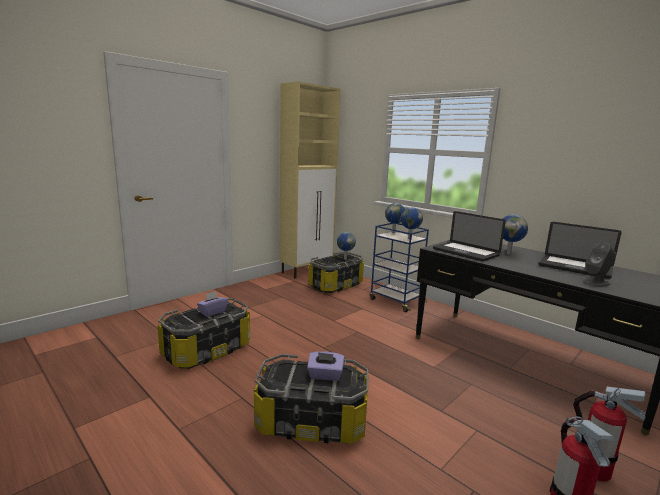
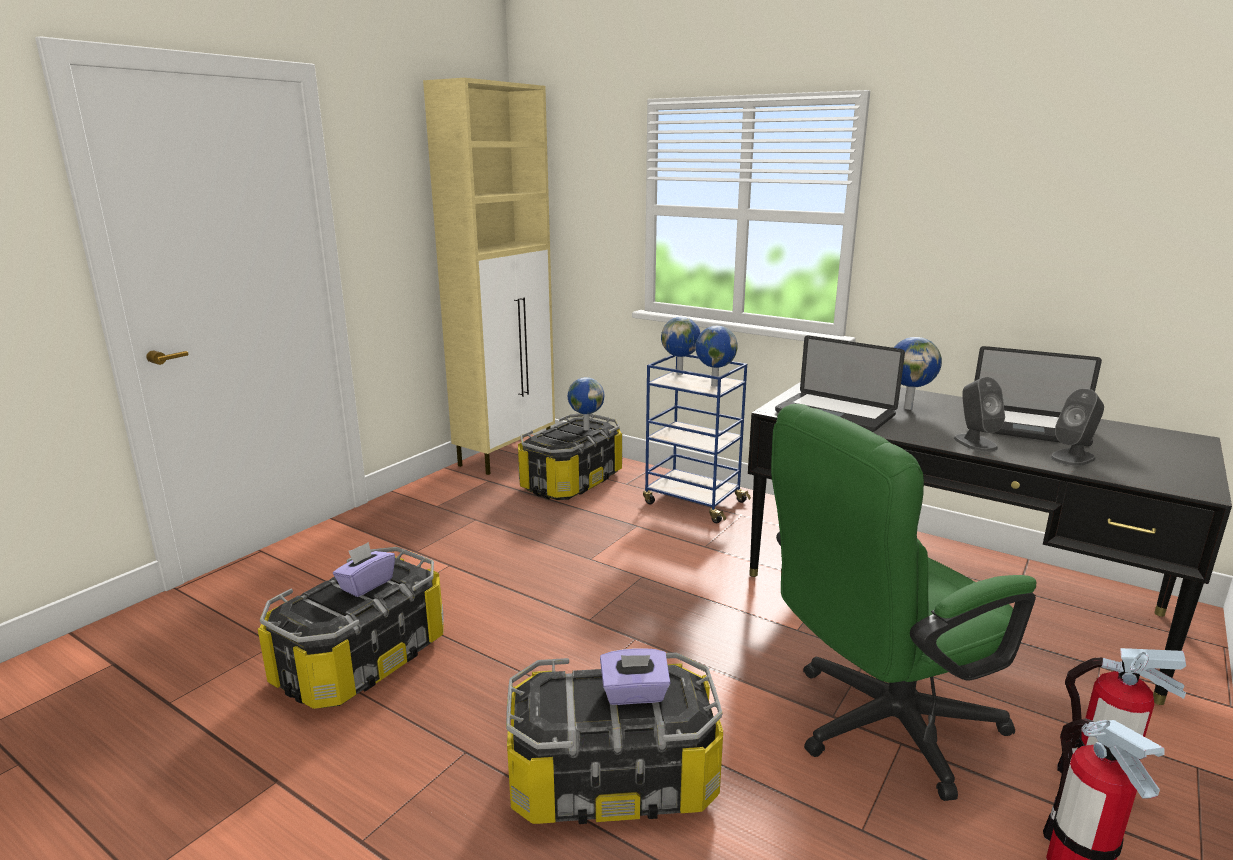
camera: 10 degrees left, 5 degrees up
(465, 420) = (877, 727): none -> green office chair
(540, 271) = (974, 443): none -> grey speaker

